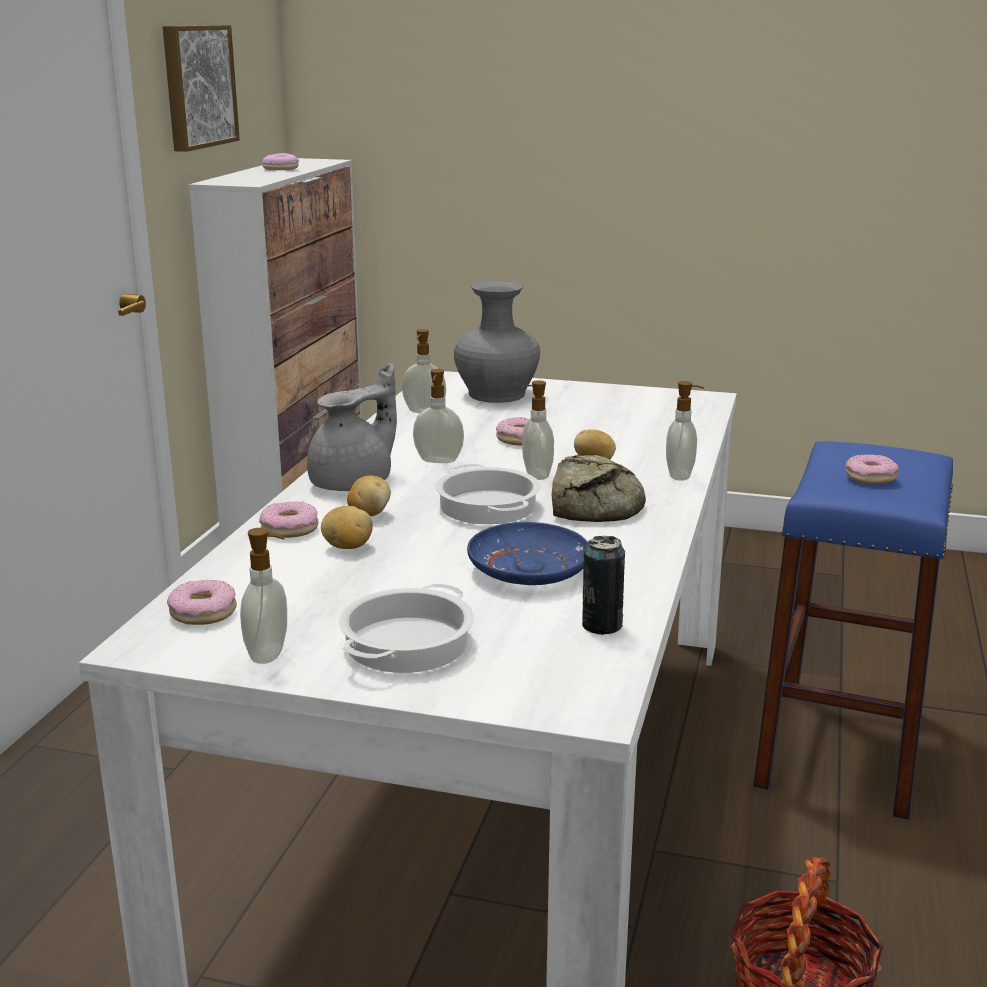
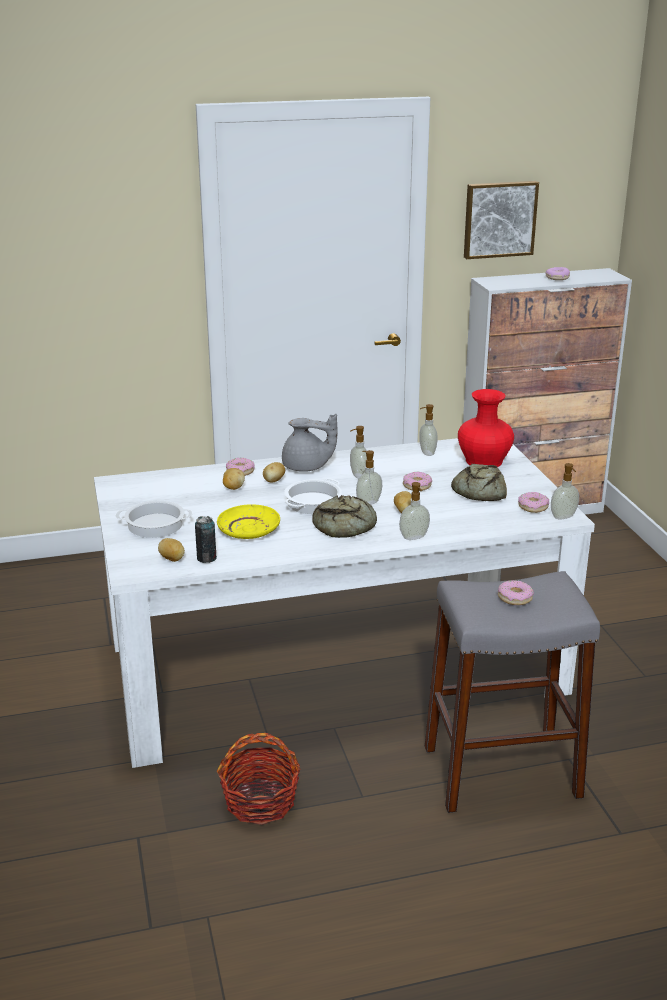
camera: 60 degrees right, 5 degrees up
(203, 612) = (147, 482): donut -> donut (533, 507)
(269, 654) = (125, 504): soap dispenser -> soap dispenser (563, 517)
(498, 394) = (484, 461): grey vase -> red vase
(529, 569) = (249, 530): blue plate -> yellow plate
(574, 656) = (172, 559): none -> potato
(582, 416) = (479, 491): none -> bread
(841, 748) = (502, 772): blue stool -> grey stool

